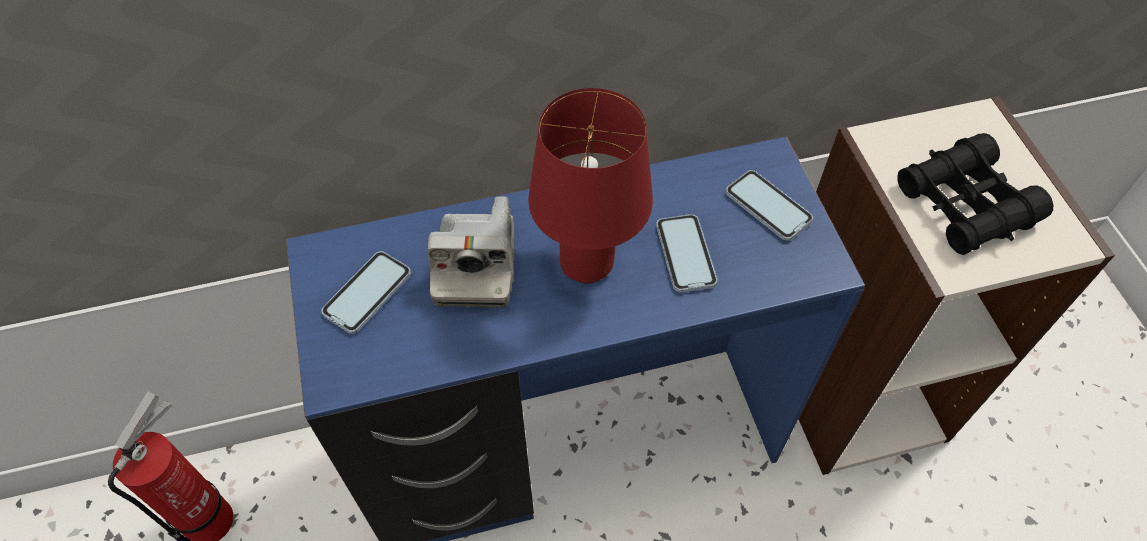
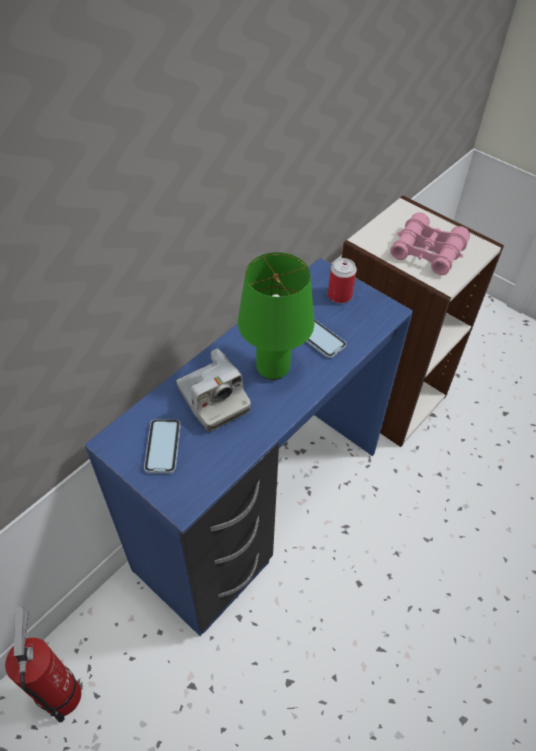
camera: 35 degrees left, 5 degrees down
(587, 263) = (272, 367): red table lamp -> green table lamp
(768, 207) = (339, 295): phone -> can
(965, 205) = (427, 252): black binoculars -> pink binoculars

